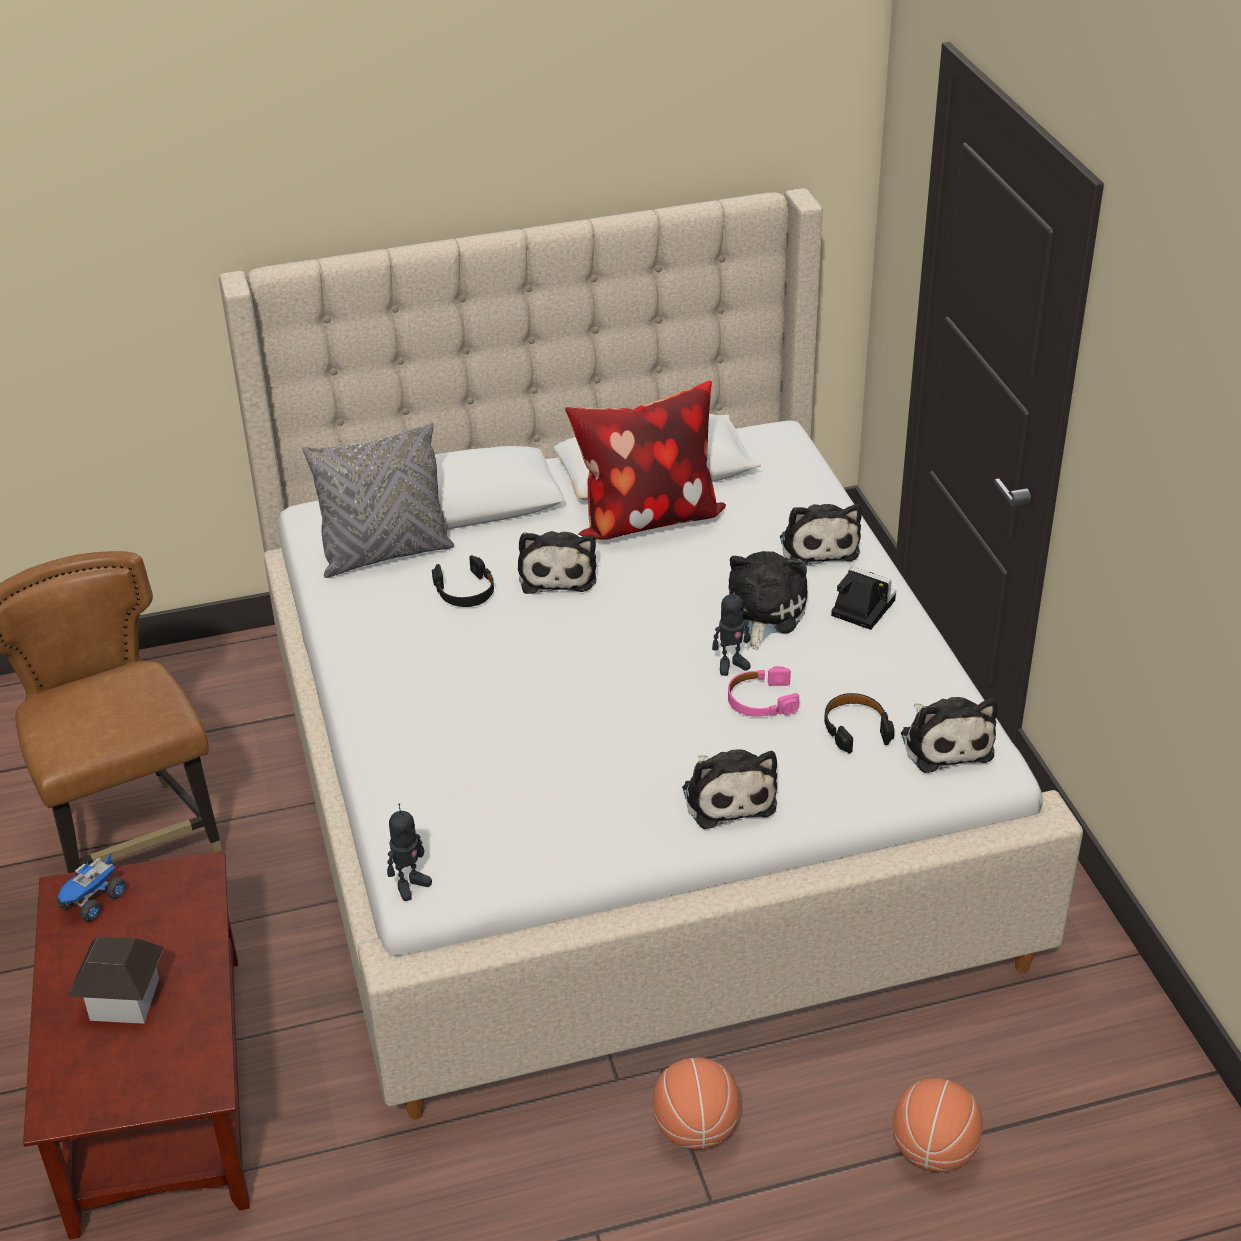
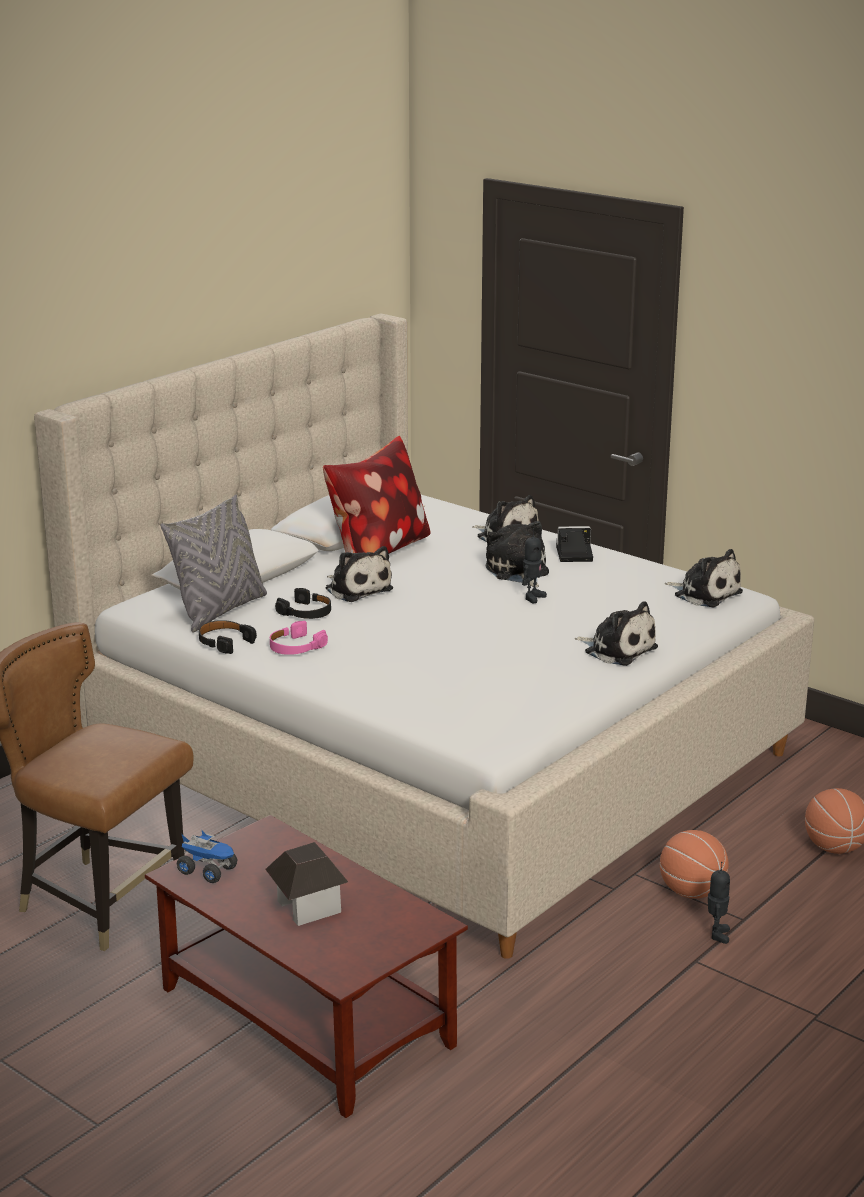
camera: 35 degrees left, 15 degrees down
(93, 901) = (208, 871): toy truck -> toy truck turned 60 degrees counterclockwise
(410, 885) = (482, 745): toy robot -> toy robot (717, 935)
(761, 701) = (575, 606): pink headphones -> pink headphones (295, 647)
(855, 728) = (647, 602): black headphones -> black headphones (224, 642)

